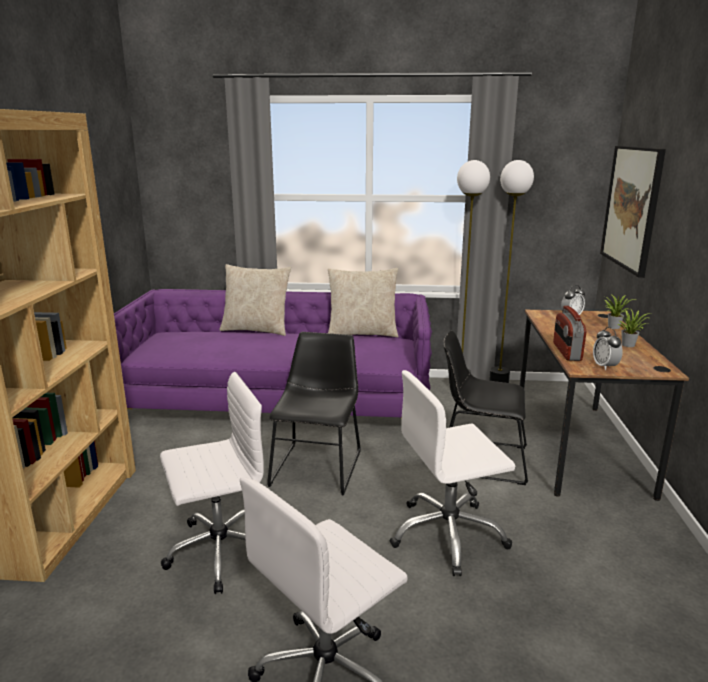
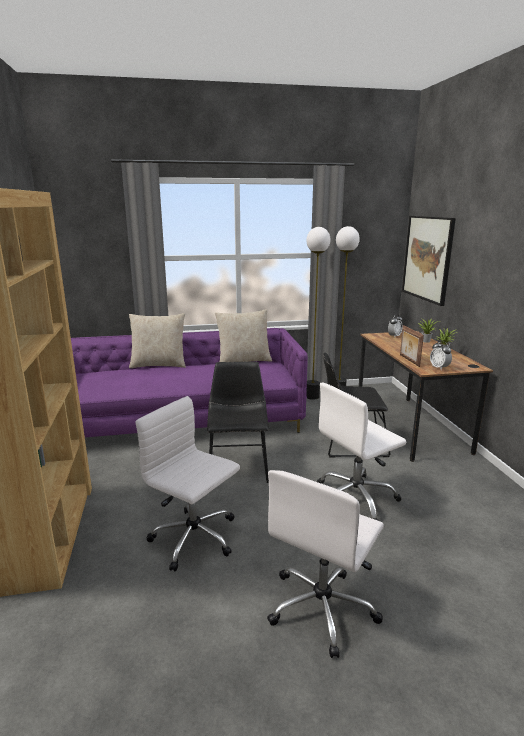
camera: 15 degrees left, 0 degrees up
(218, 551) = (195, 539): white office chair -> white office chair turned 105 degrees counterclockwise
(566, 352) = (408, 360): radio -> picture frame

